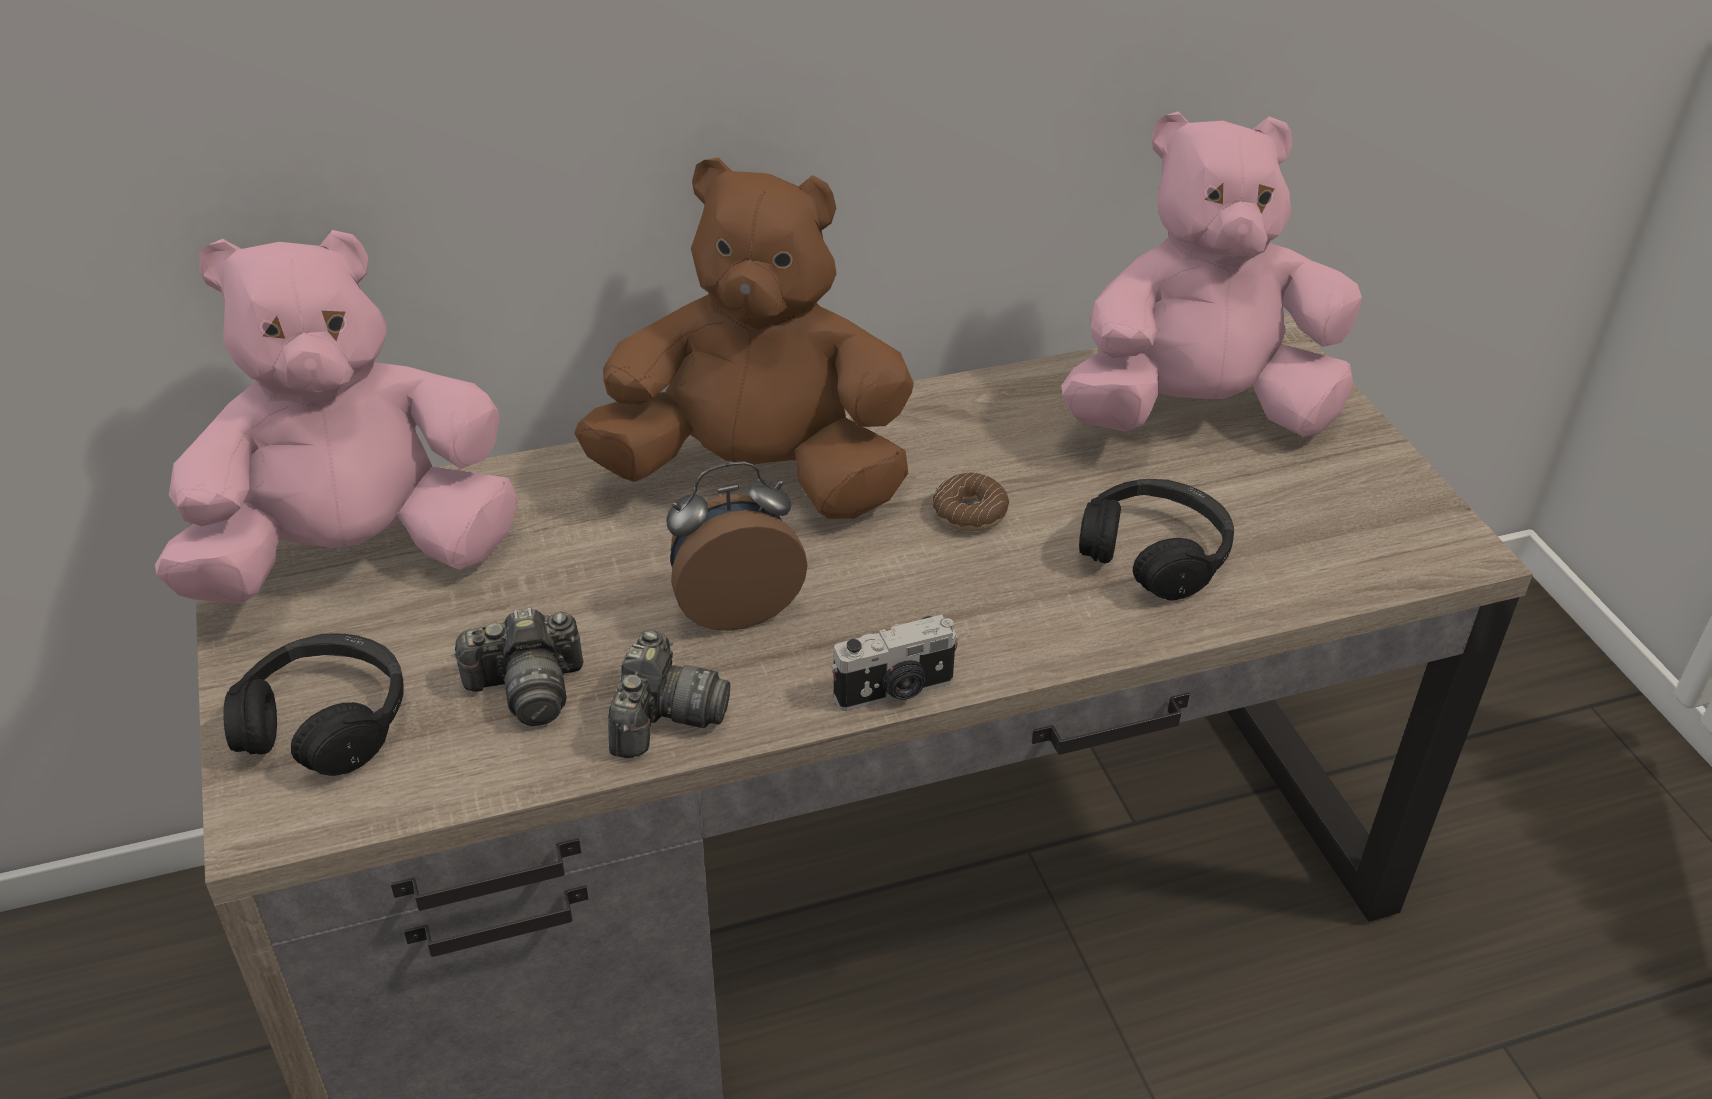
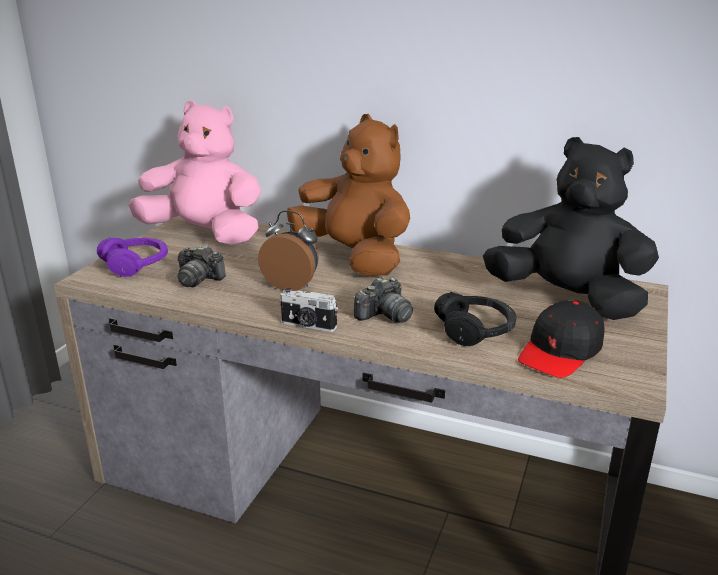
camera: 40 degrees right, 15 degrees down
(325, 721) = (136, 265): black headphones -> purple headphones
(664, 717) = (224, 301): camera -> camera (384, 315)
(970, 512) = (417, 292): donut -> none
(1198, 413) = (567, 299): pink plush toy -> black plush toy
(1311, 535) = (560, 351): none -> black cap

